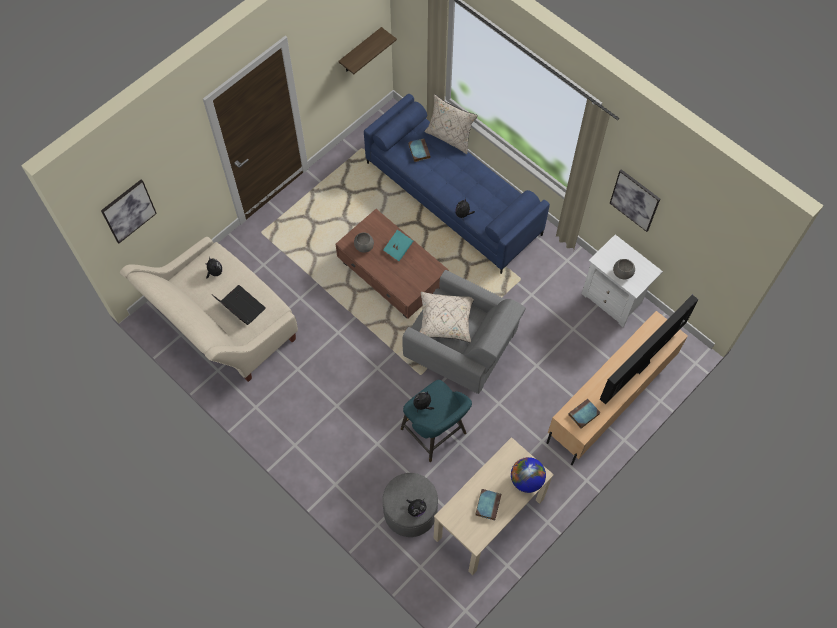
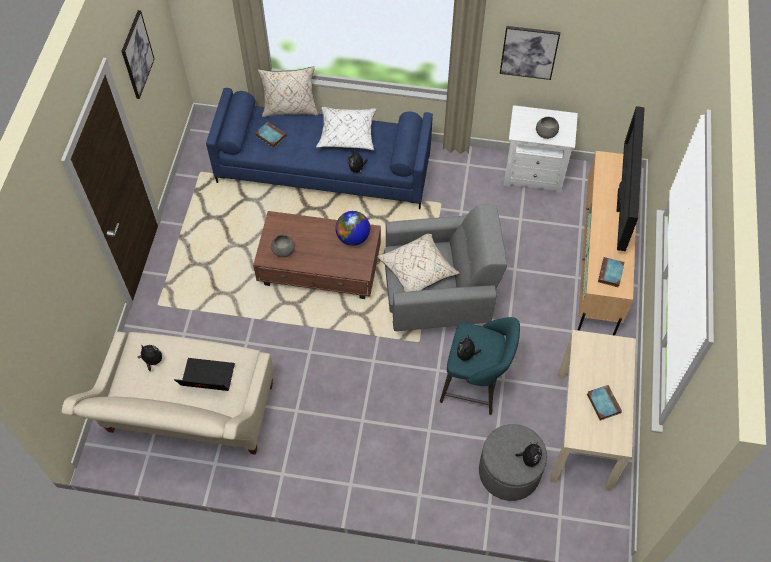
camera: 35 degrees left, 5 degrees down
(128, 211) = (40, 333): picture -> picture (137, 55)
(360, 51) = (162, 62): shelf -> none
(398, 249) = (319, 234): turquoise book -> none
(477, 182) = (347, 134): none -> white pillow
(526, 480) = (617, 358): globe -> globe (353, 237)

